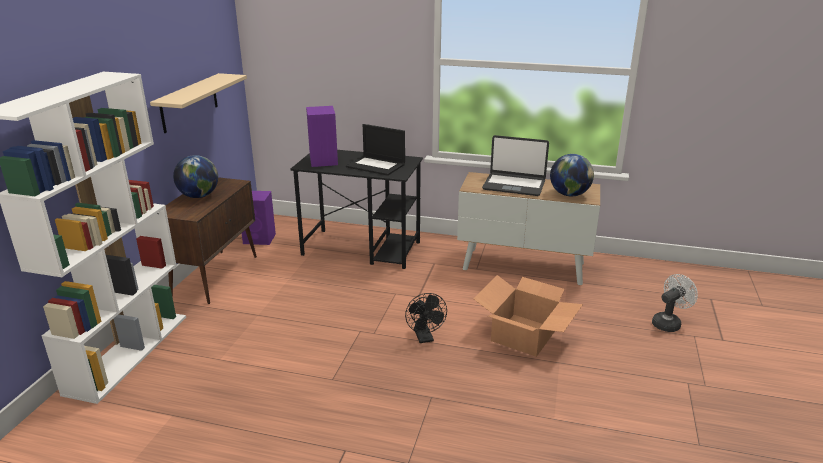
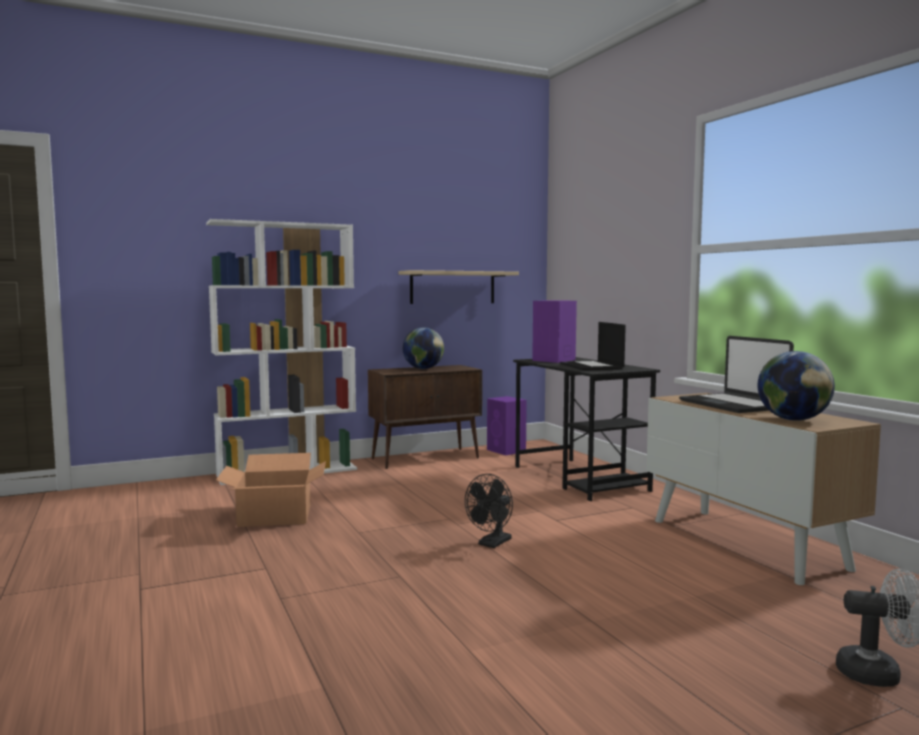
camera: 50 degrees right, 20 degrees down
(525, 335) = (604, 585): cardboard box -> cardboard box (275, 516)

